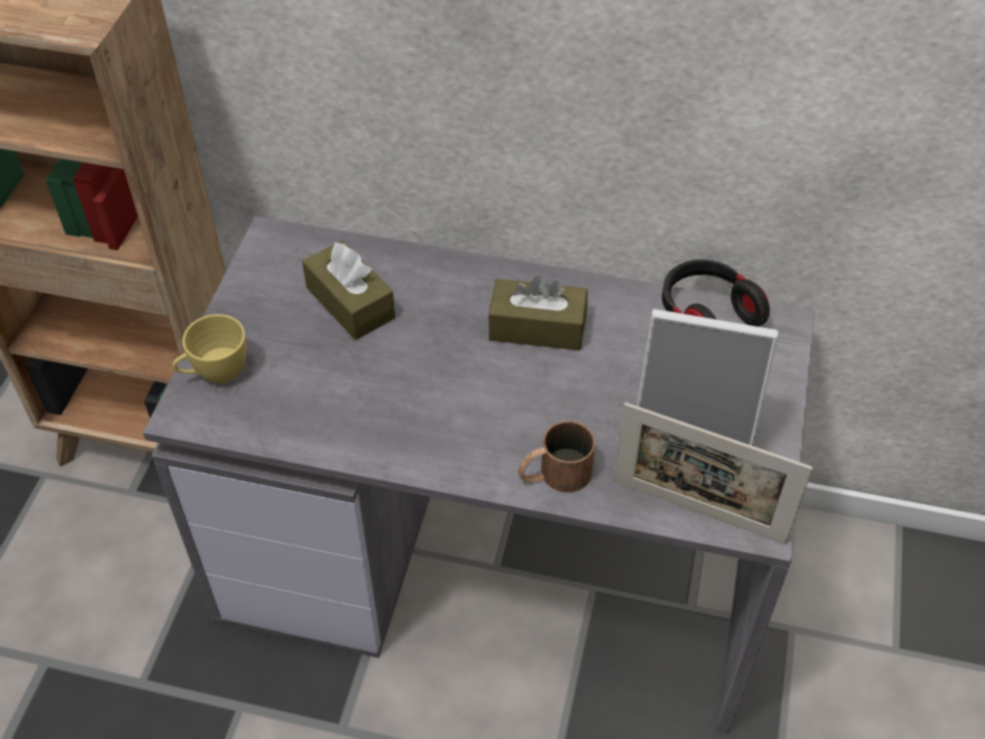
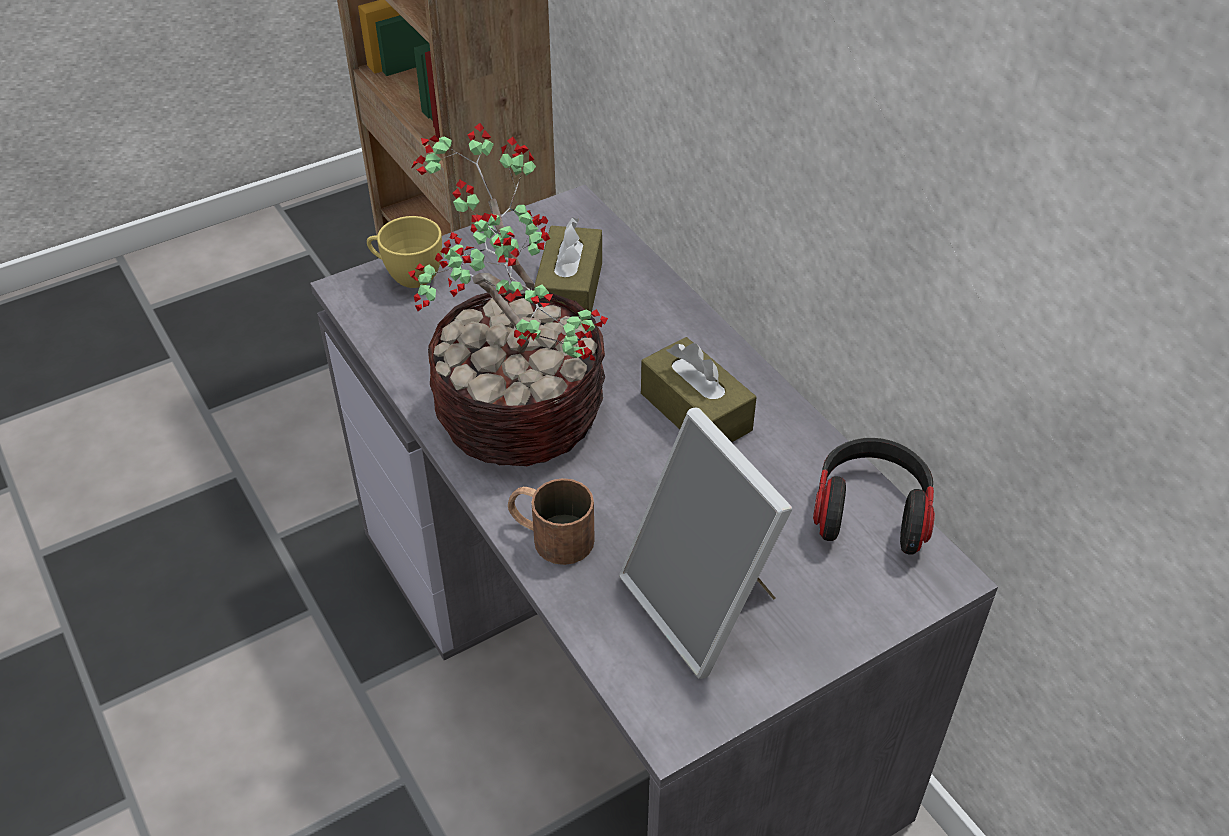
camera: 45 degrees right, 5 degrees down
(424, 411) = (515, 409): none -> potted plant
(698, 511) = (631, 665): picture frame -> none

